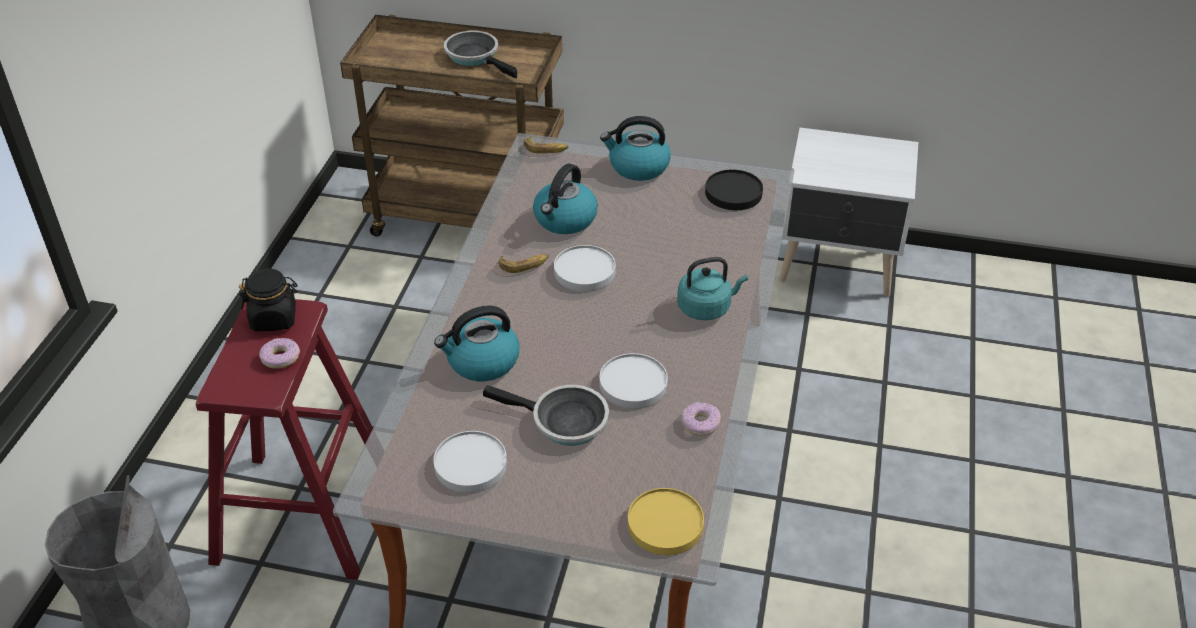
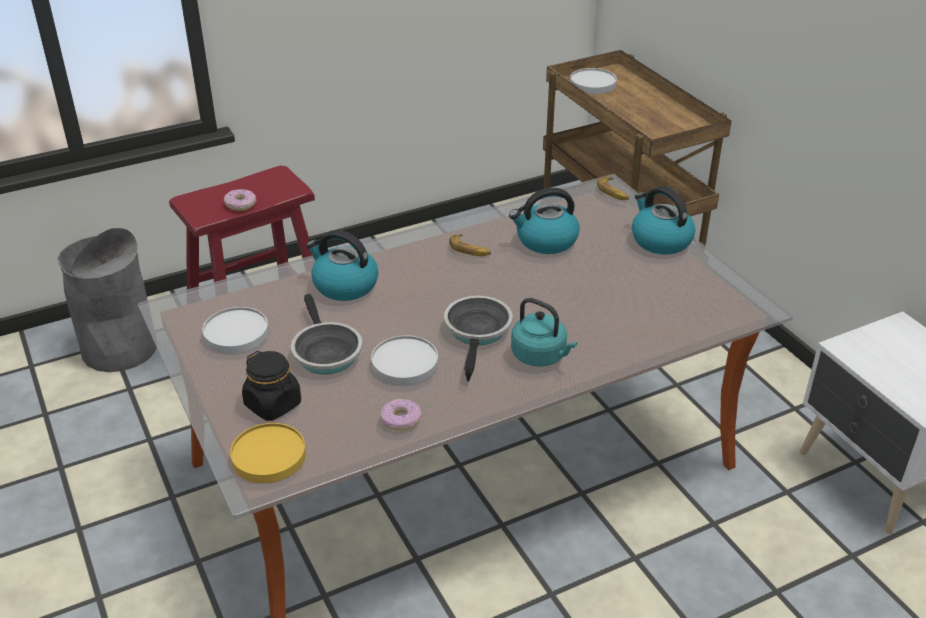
camera: 50 degrees right, 5 degrees down
(274, 318) = (273, 183): black jar -> black jar (273, 404)
(475, 57) = (654, 108): frying pan -> frying pan (478, 332)
(584, 271) = (500, 278): white plate -> white plate (593, 84)
(733, 193) = (705, 300): black plate -> none

